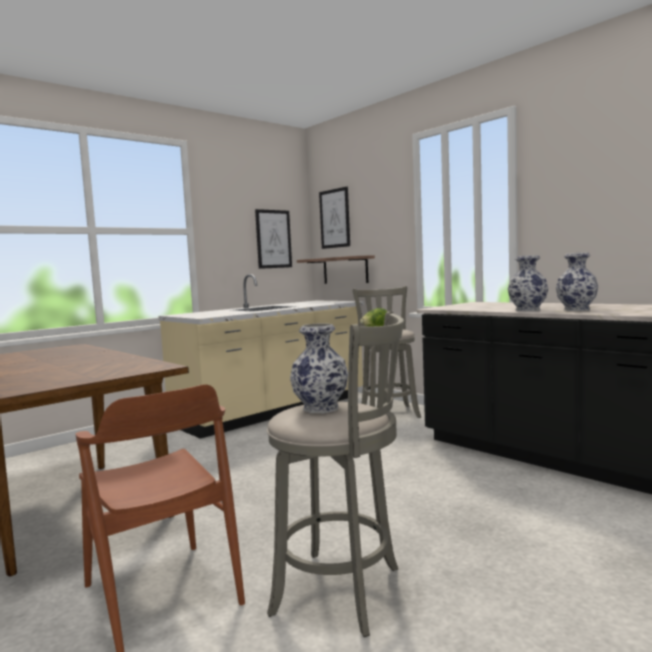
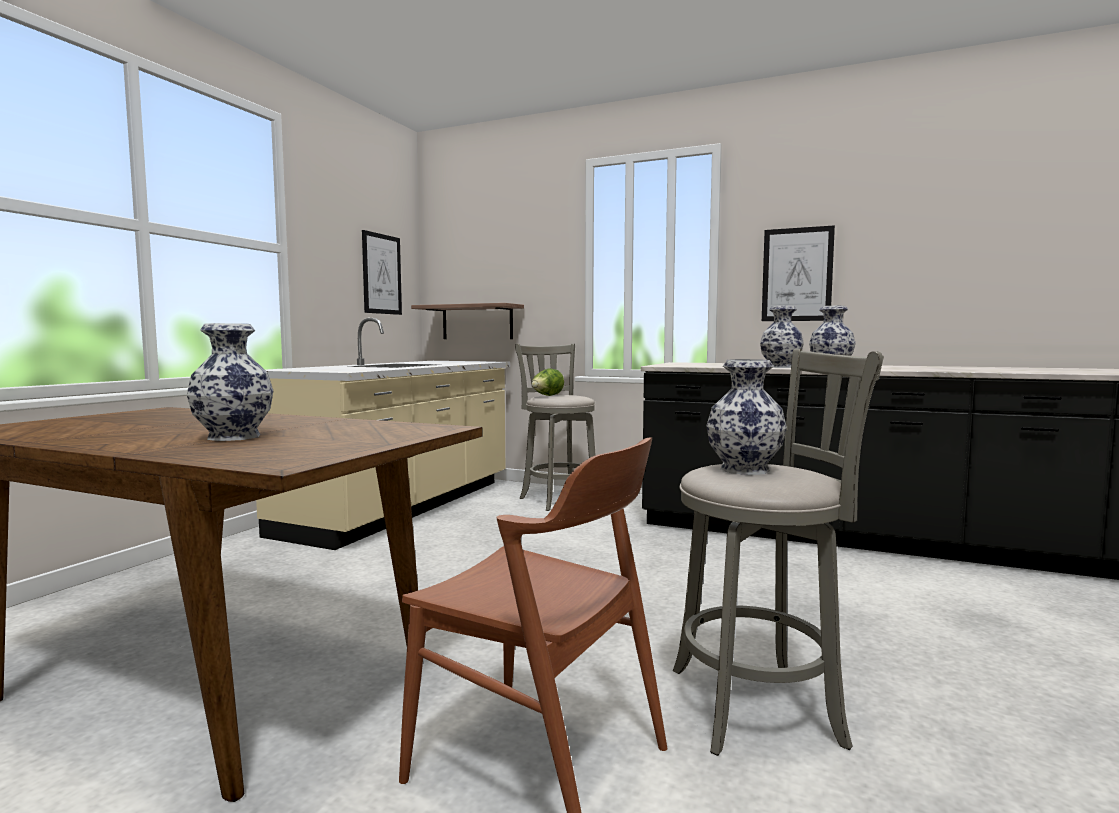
camera: 25 degrees left, 0 degrees up
(47, 369) = (235, 436): none -> vase
(334, 218) = (463, 255): picture -> picture (797, 274)

